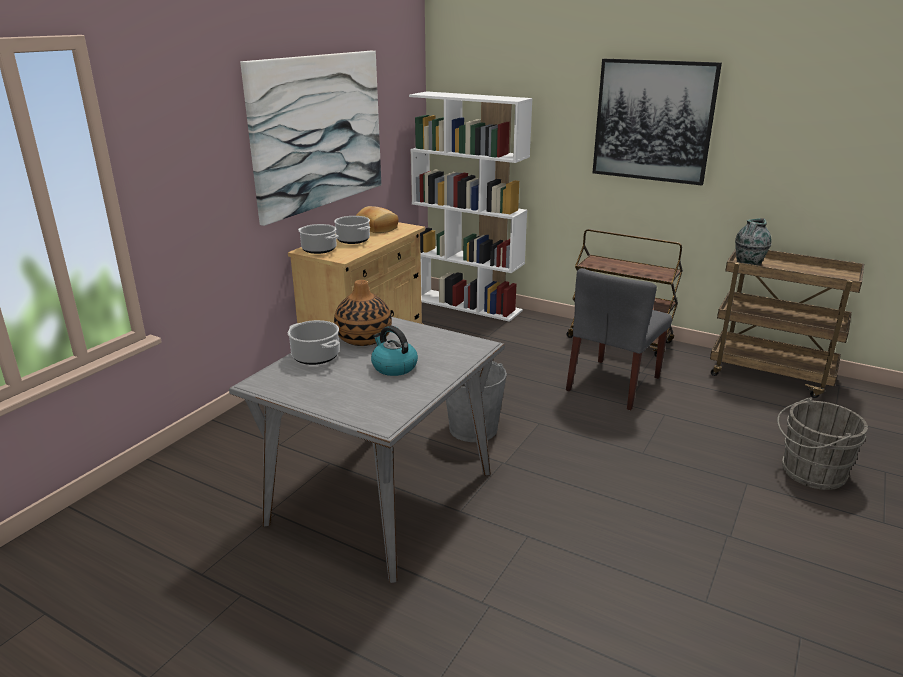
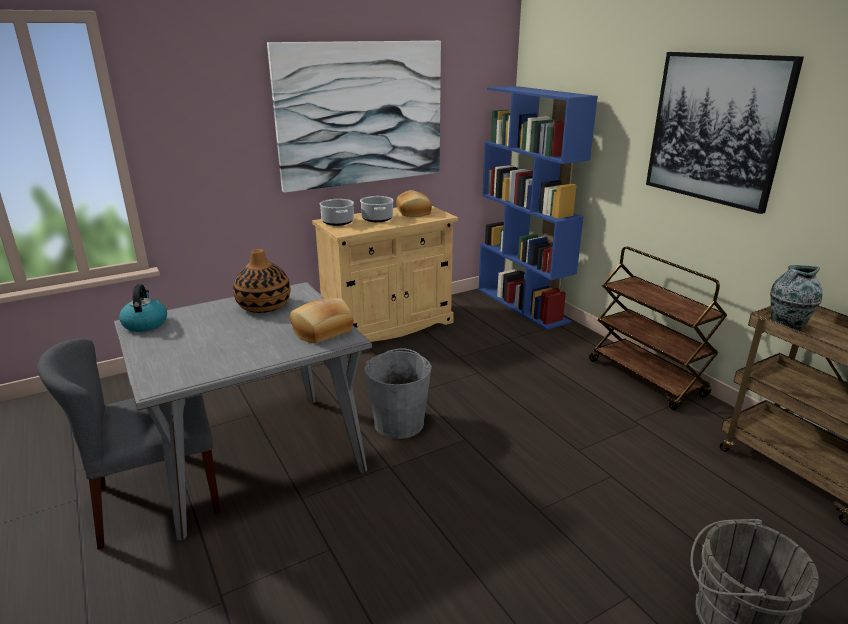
camera: 30 degrees right, 0 degrees up
(315, 356) = (206, 311): cooking pot -> none
(393, 367) = (245, 337): kettle -> kettle (145, 324)
(453, 345) = (323, 331): none -> bread
(468, 305) = (523, 305): white bookcase -> blue bookcase
(613, 384) = (587, 423): grey chair -> grey chair (157, 499)

